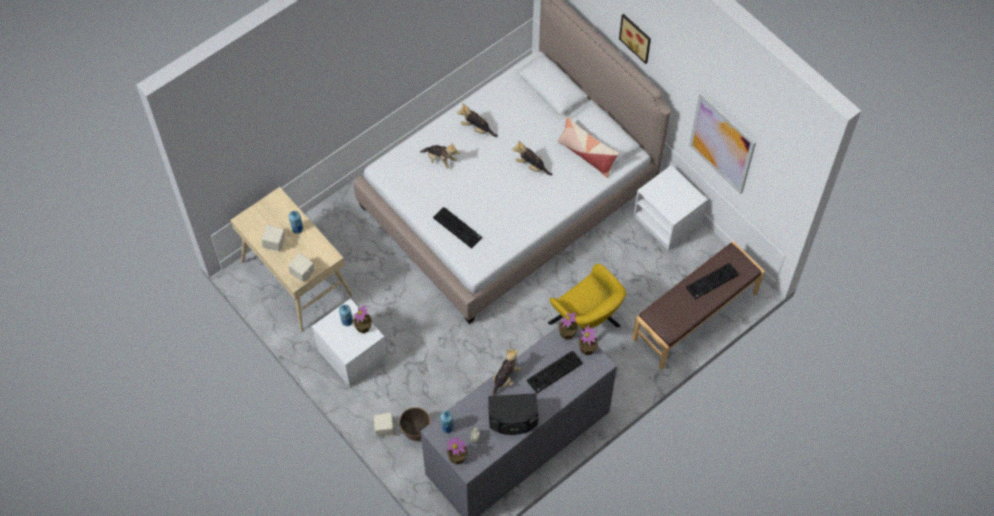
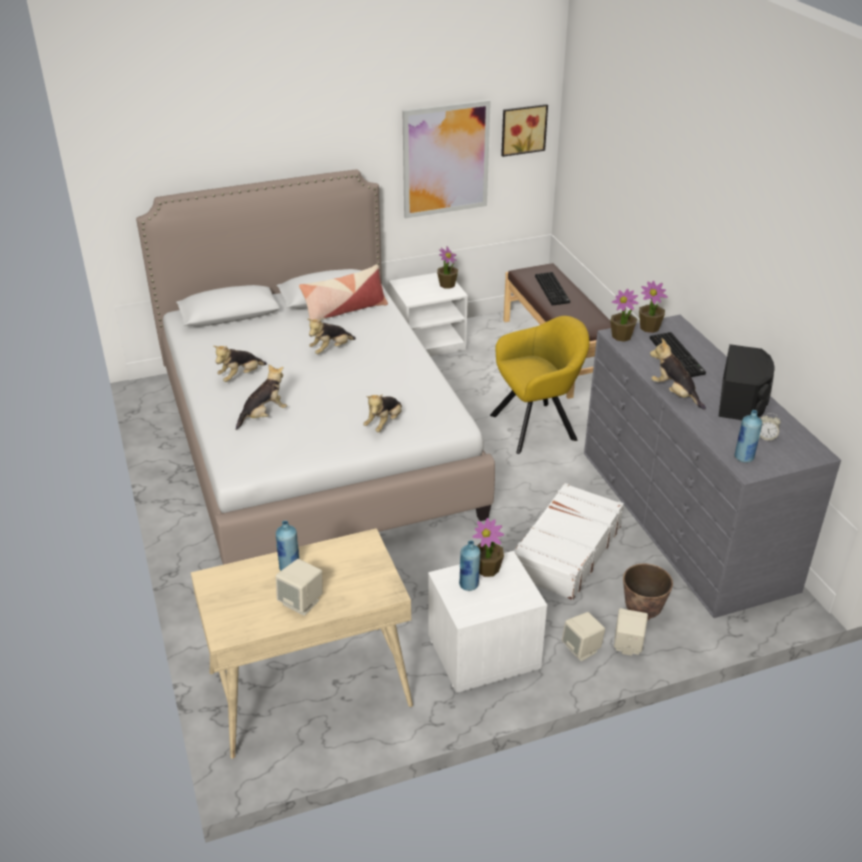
camera: 70 degrees left, 25 degrees down
(302, 274) = (380, 580): beige speaker -> beige speaker (582, 649)
(456, 377) = (565, 551): none -> white suitcase
(457, 457) = (795, 458): potted plant -> potted plant (447, 284)
(458, 228) = (384, 423): keyboard -> plush toy
(636, 37) = (291, 132): picture -> picture (523, 129)

